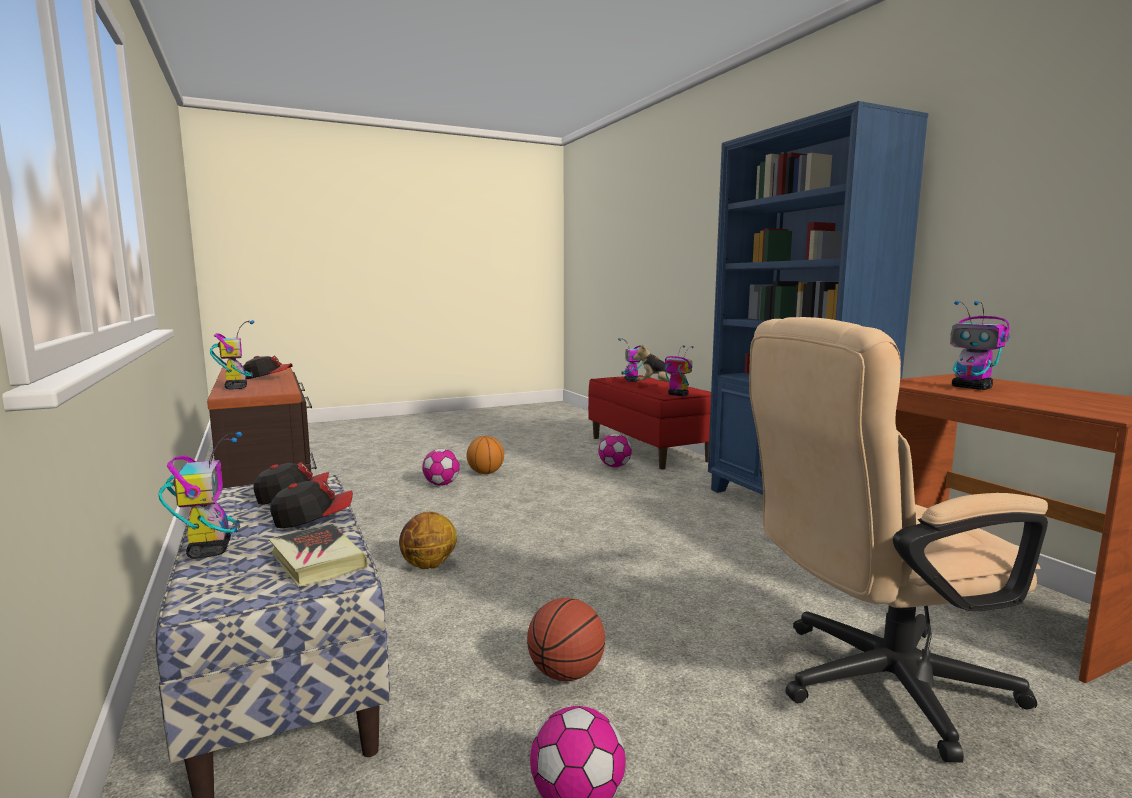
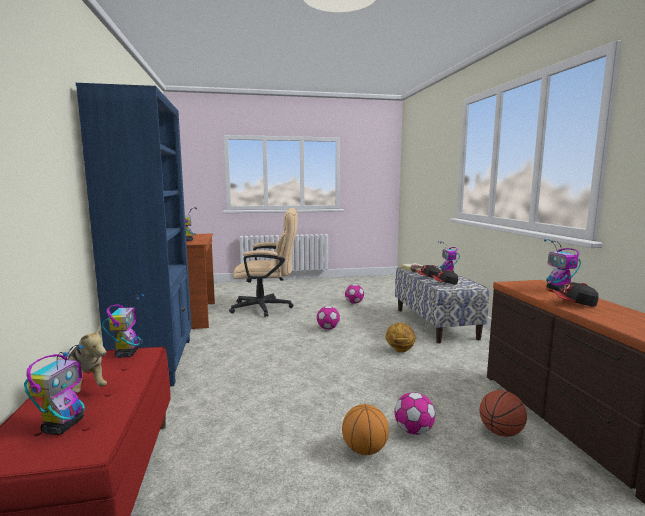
camera: 165 degrees left, 0 degrees up
(566, 673) = (348, 316): basketball -> basketball (500, 432)
(614, 466) = (205, 441): football -> football (328, 328)
(677, 395) = (127, 353): toy robot -> toy robot turned 150 degrees counterclockwise

